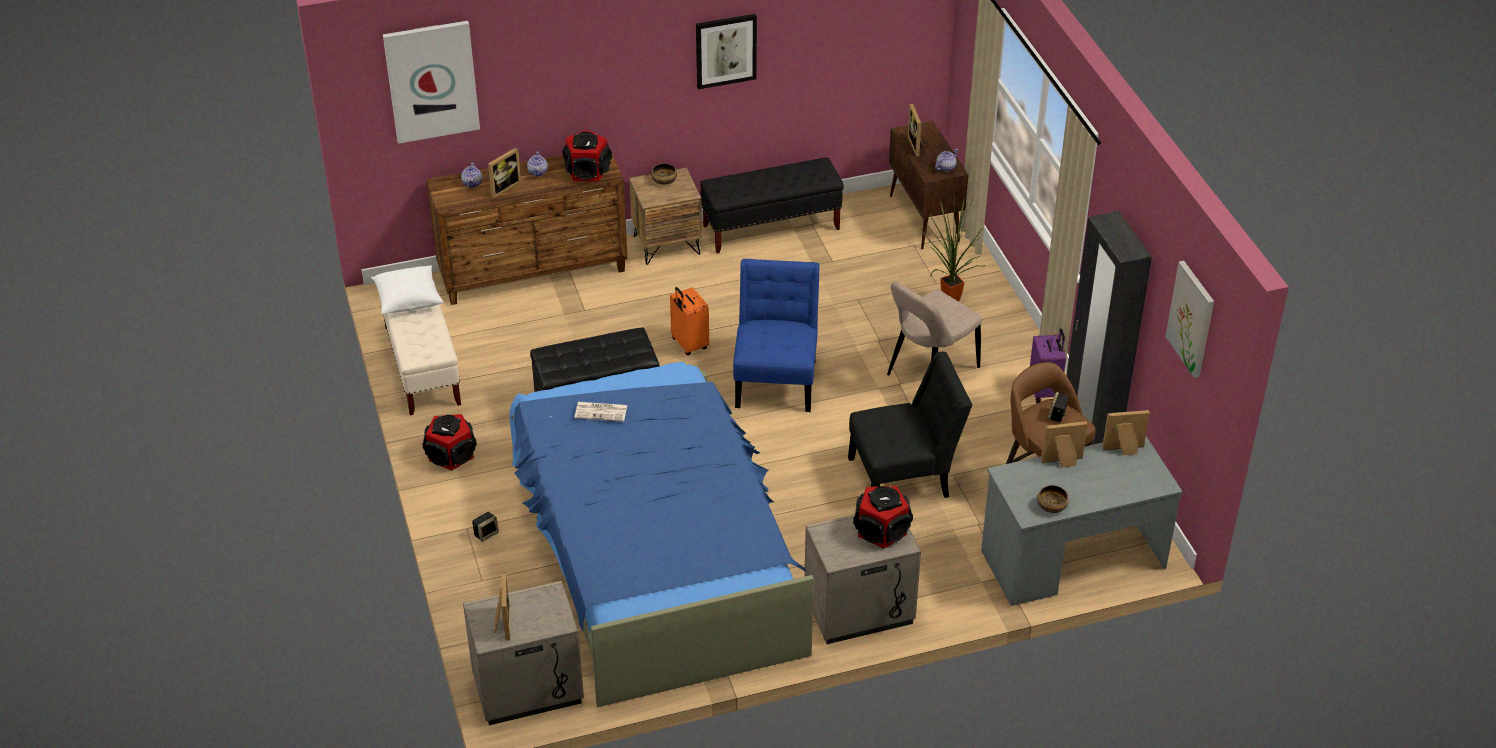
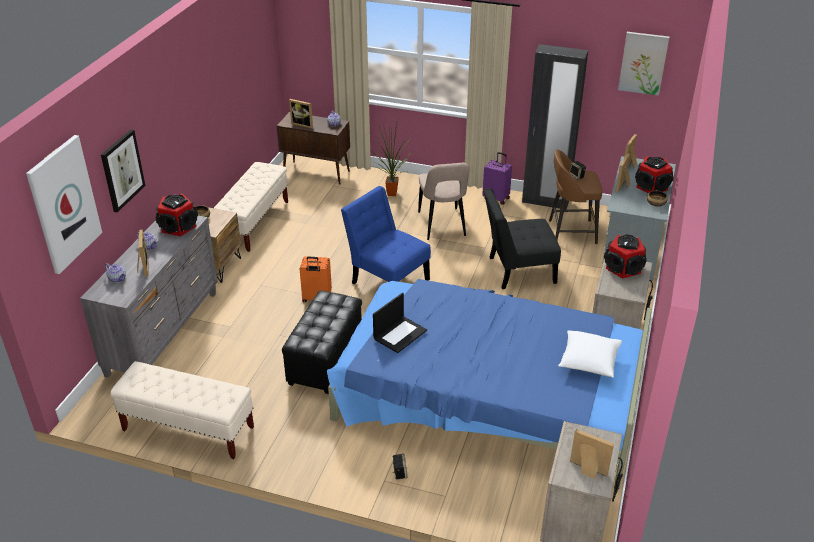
camera: 55 degrees left, 5 degrees down
(408, 299) = (156, 383): white pillow -> white pillow (588, 362)
(451, 455) = (300, 455): speaker -> speaker (652, 187)
(534, 273) = (164, 332): brown dresser -> grey dresser
(602, 411) = (400, 334): newspaper -> laptop
(725, 50) = (201, 102): picture -> picture (122, 170)
(771, 228) = (254, 223): black bench -> beige bench
(905, 476) = (517, 270): black chair -> black chair turned 120 degrees counterclockwise

